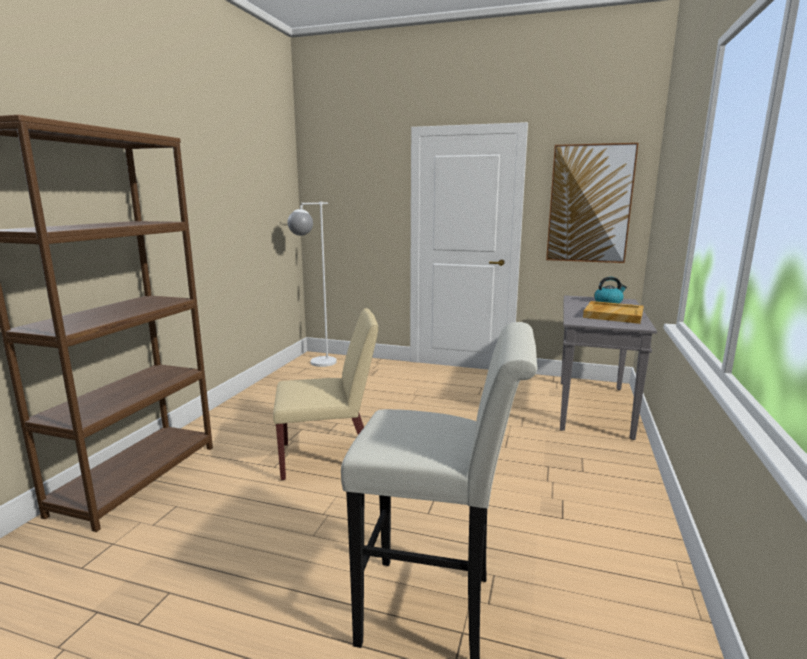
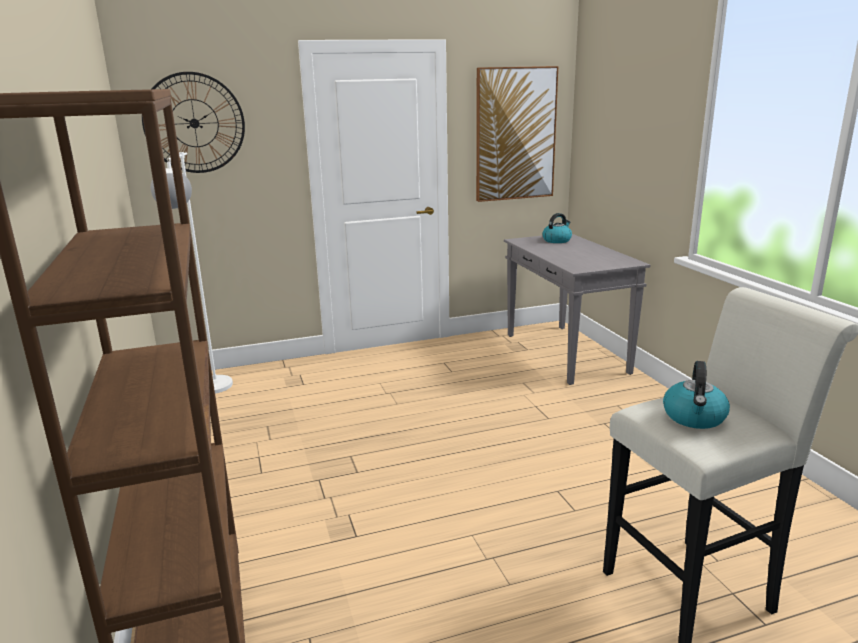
camera: 35 degrees left, 5 degrees up
(329, 457) = (401, 498): beige chair -> none
(340, 184) = (194, 123): none -> wall clock
(407, 427) = (694, 417): none -> kettle
(613, 315) = (588, 254): beige tray -> none

